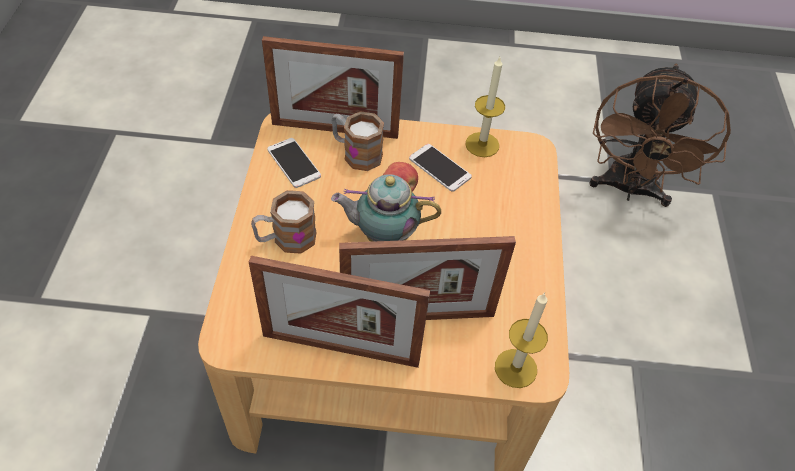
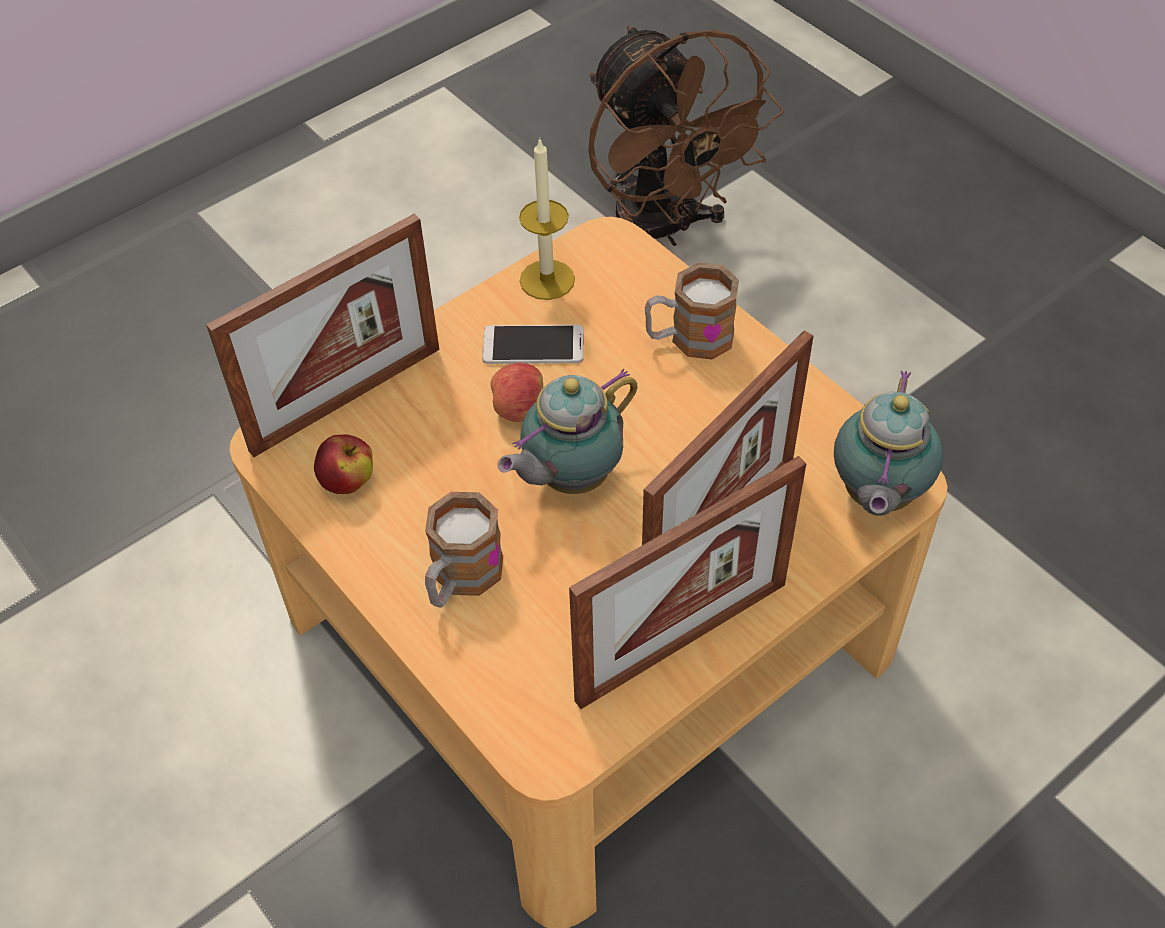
camera: 40 degrees left, 0 degrees up
(294, 163) = (348, 482): phone -> apple
(356, 153) = (411, 407): mug -> mug (689, 338)
(515, 368) = (876, 497): candle -> teapot

